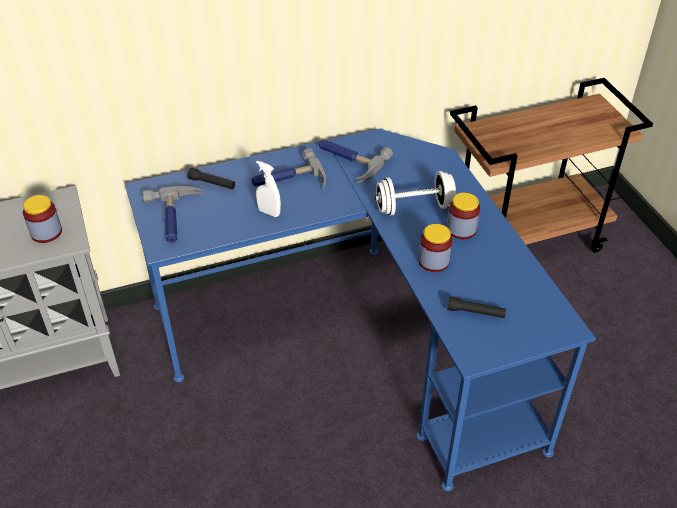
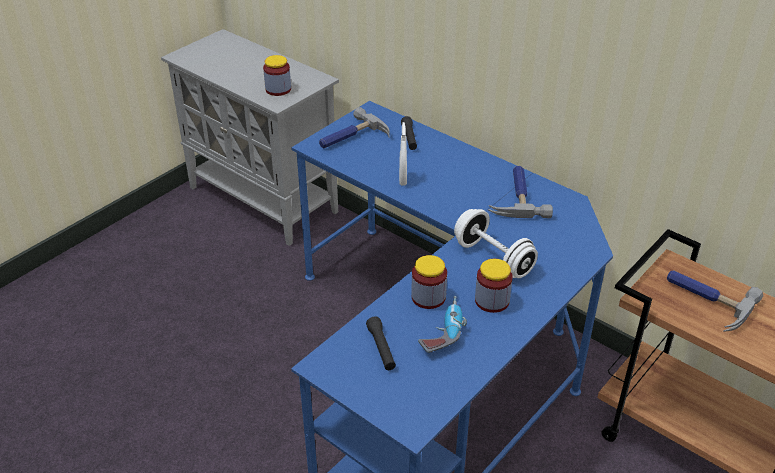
camera: 60 degrees right, 5 degrees down
(288, 180) = (454, 173): hammer -> hammer (706, 300)
(477, 270) = (443, 331): none -> power drill

